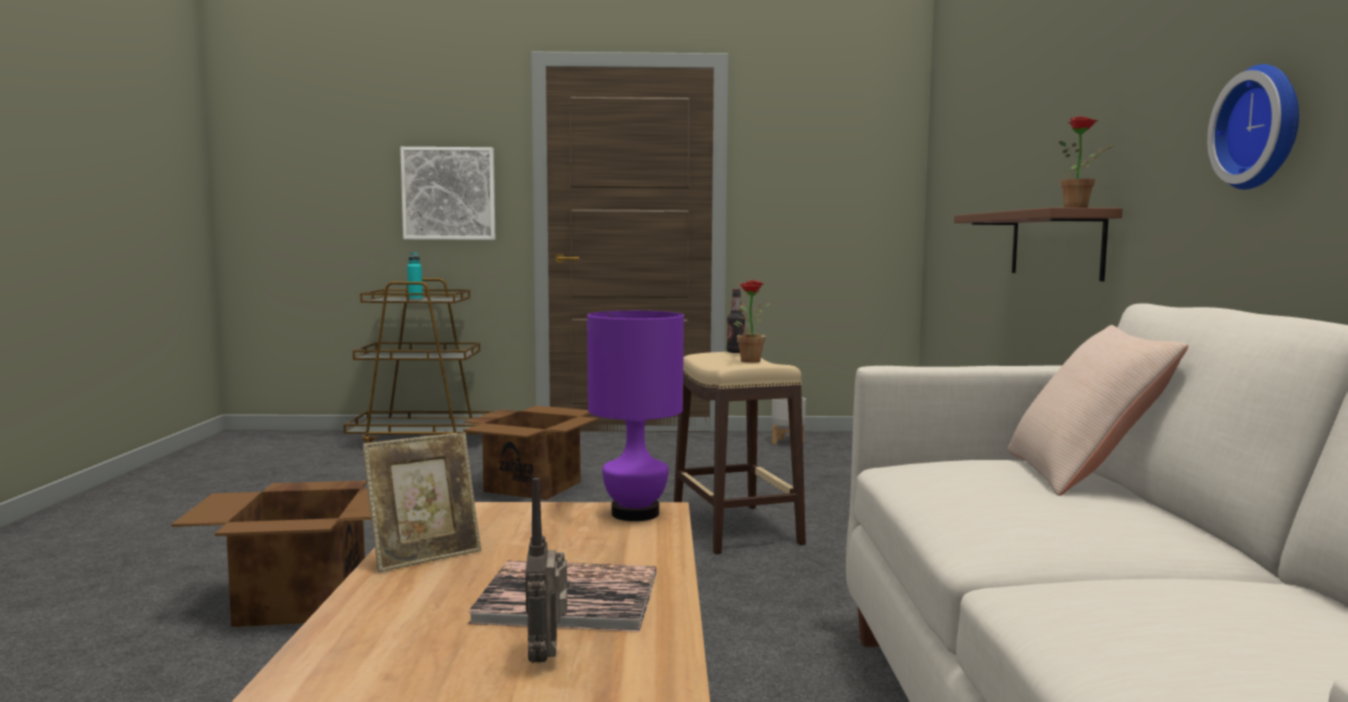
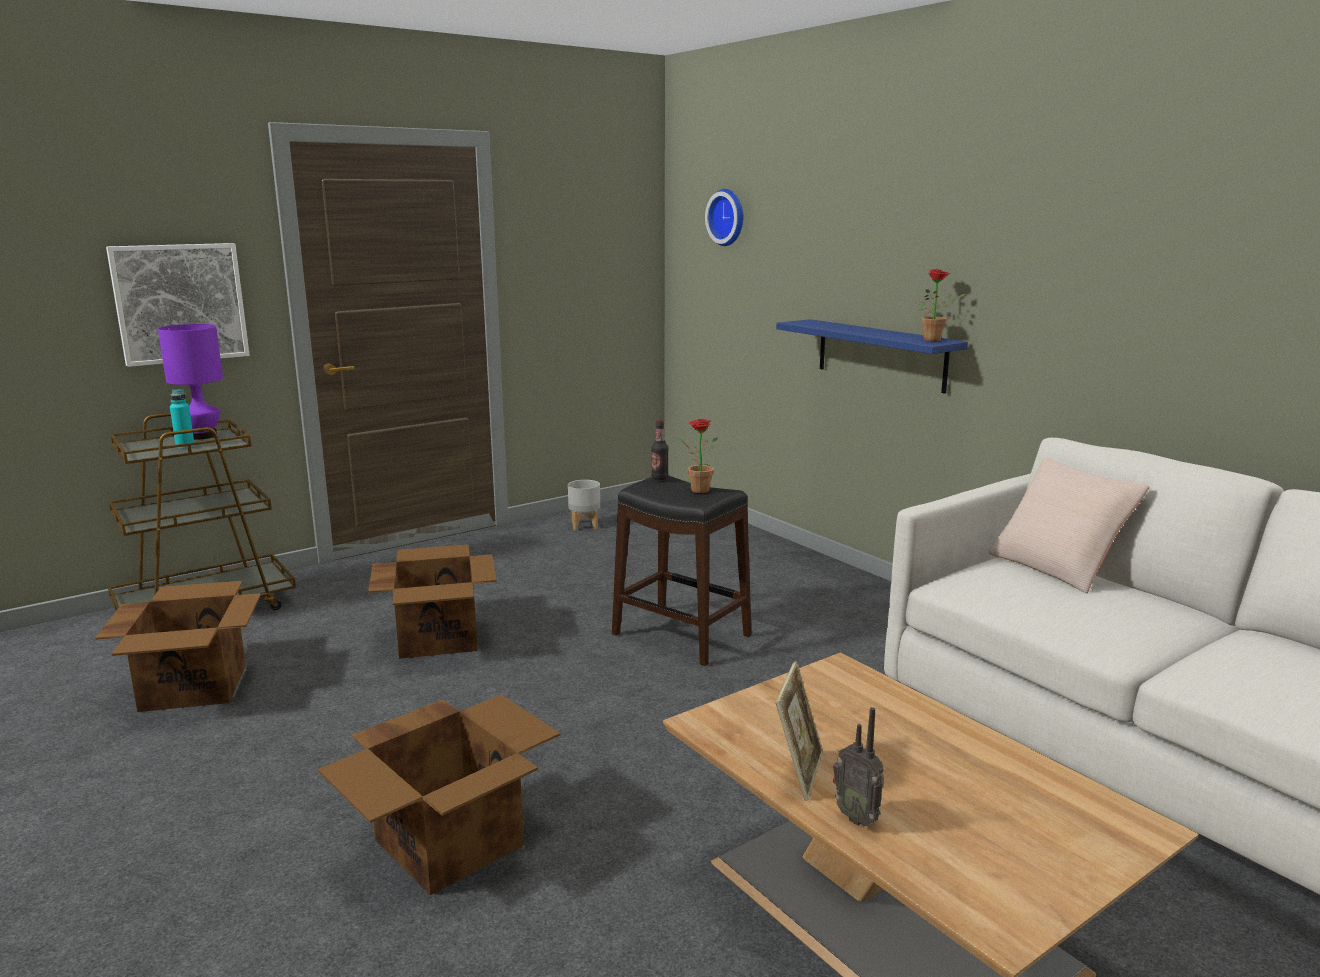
camera: 35 degrees left, 10 degrees up
(337, 477) = (195, 686): none -> cardboard box
(548, 656) = (1036, 818): radio -> radio (857, 817)
(568, 598) = (954, 769): book -> none
(635, 513) = (834, 676): purple table lamp -> purple table lamp (203, 436)
(735, 529) = (681, 635): beige stool -> black stool
(1055, 244) = (881, 355): brown shelf -> blue shelf
(1263, 127) = (1119, 315): wall clock -> wall clock (728, 217)

